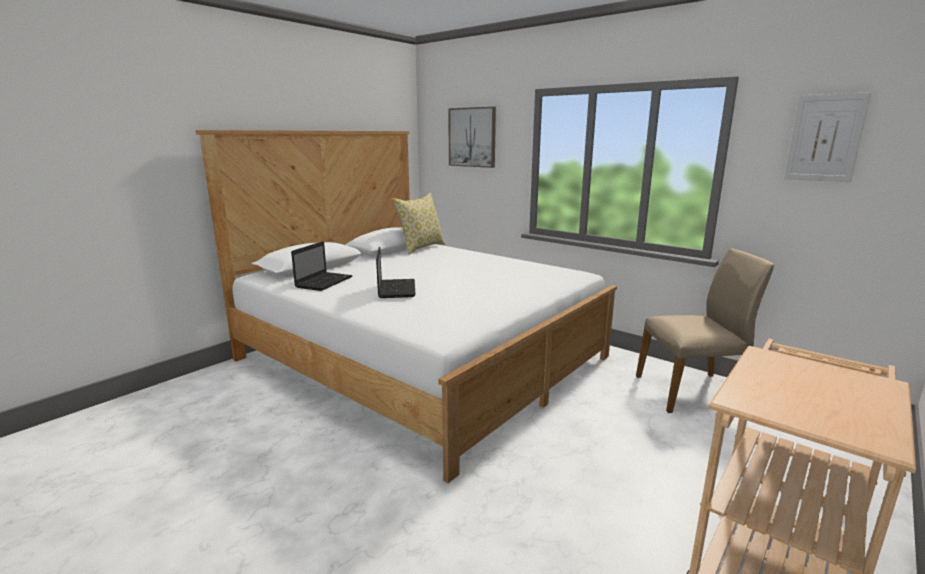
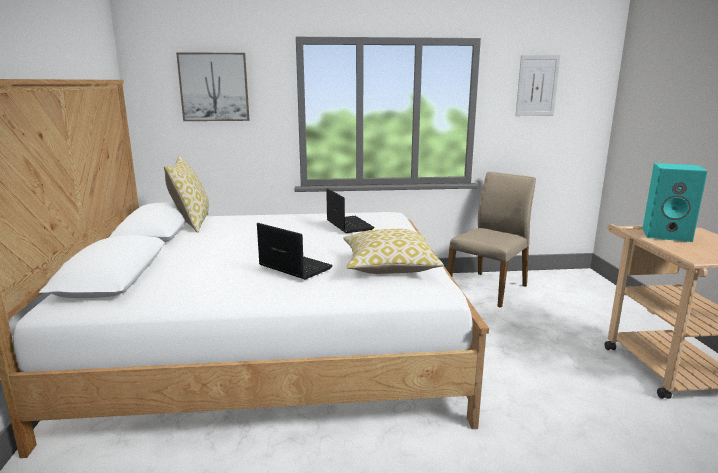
camera: 45 degrees left, 0 degrees up
(324, 282) = (186, 285): laptop -> laptop (348, 225)
(457, 308) = (389, 266): none -> pillow
(795, 368) = (667, 235): none -> turquoise speaker

